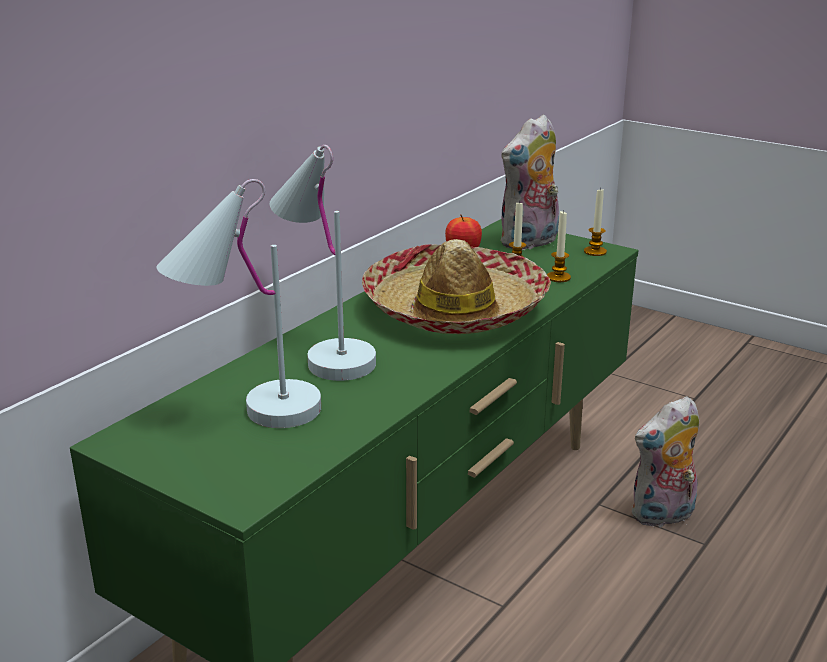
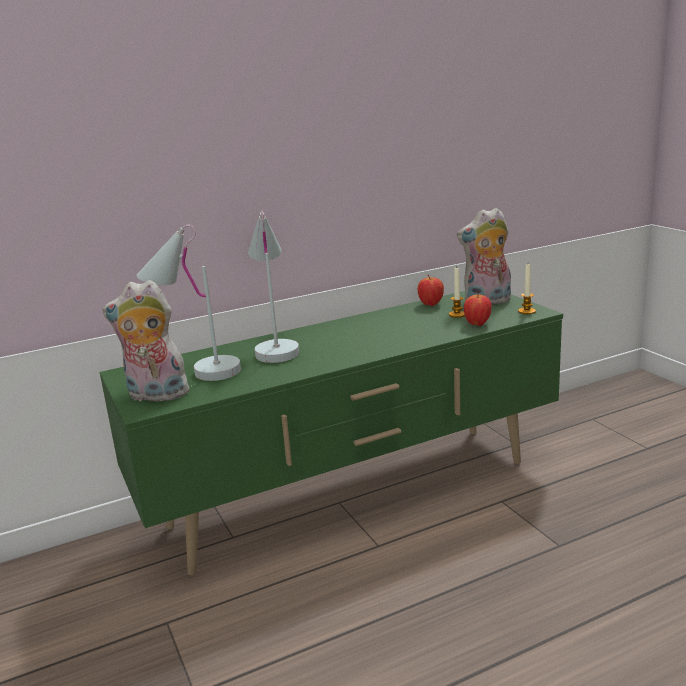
camera: 30 degrees right, 5 degrees down
(455, 309) = (383, 334): hat -> none
(558, 277) = (477, 324): candle -> apple
(662, 516) = (543, 520): plush toy -> plush toy (155, 396)

